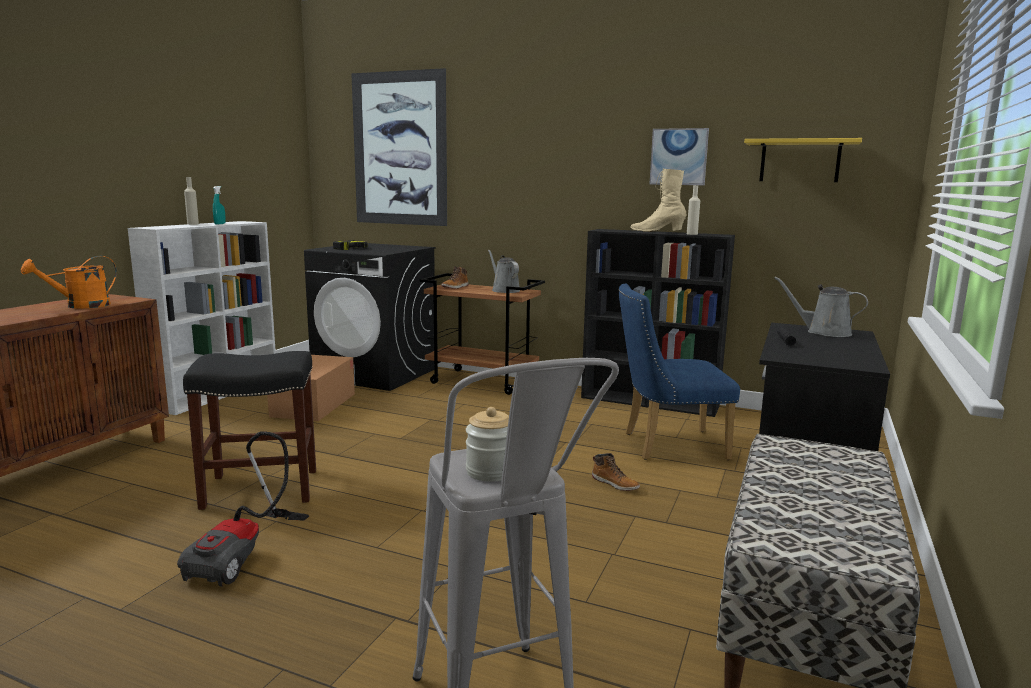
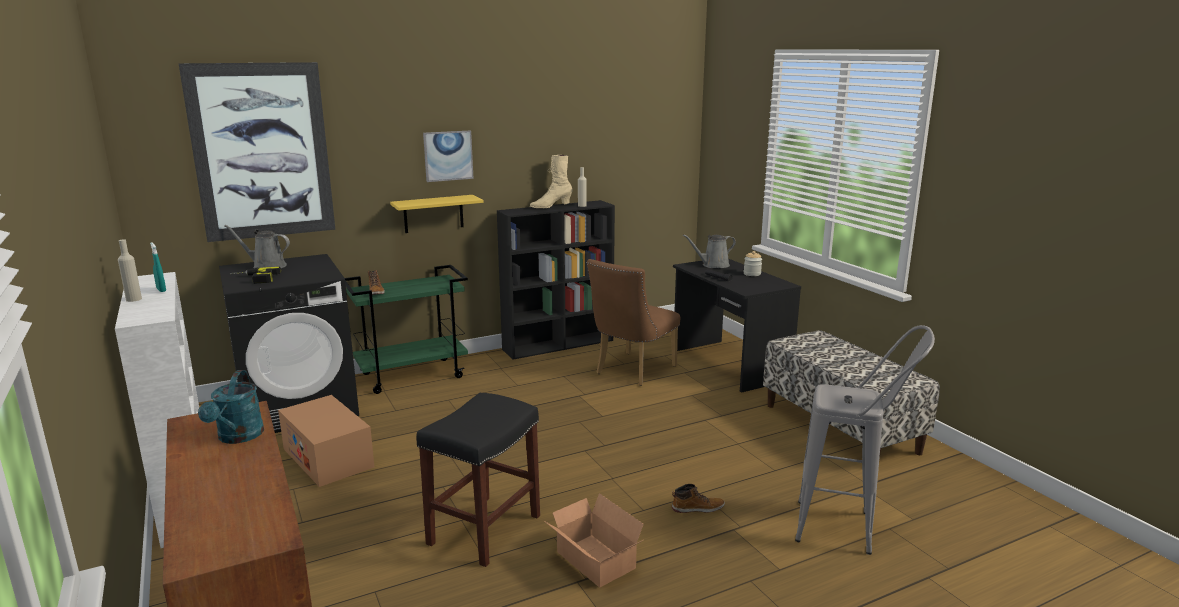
camera: 50 degrees left, 5 degrees up
(80, 306) = (238, 437): orange watering can -> turquoise watering can
(246, 555) = (594, 562): vacuum cleaner -> cardboard box
(483, 382) = (413, 375): brown cart -> green cart
(490, 472) = (852, 400): jar -> jar (752, 274)
(504, 290) = (426, 283): grey watering can -> grey watering can (266, 266)
(615, 484) = (660, 407): boot -> boot (697, 508)
(666, 445) = (631, 371): blue chair -> brown chair
(678, 157) = (554, 143): picture -> picture (448, 156)
(800, 161) = (635, 141): yellow shelf -> yellow shelf (433, 214)

